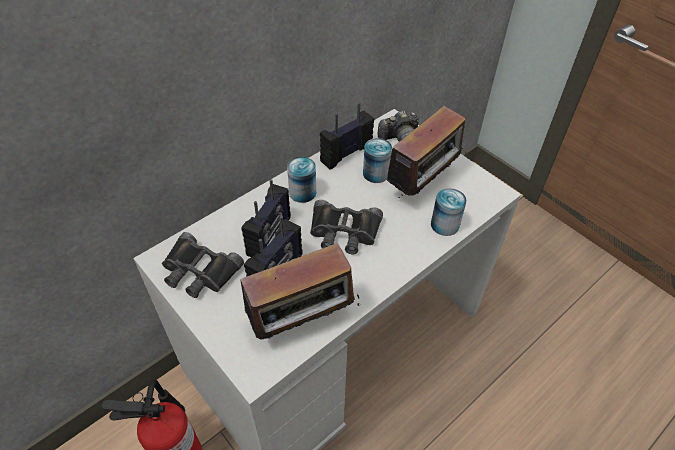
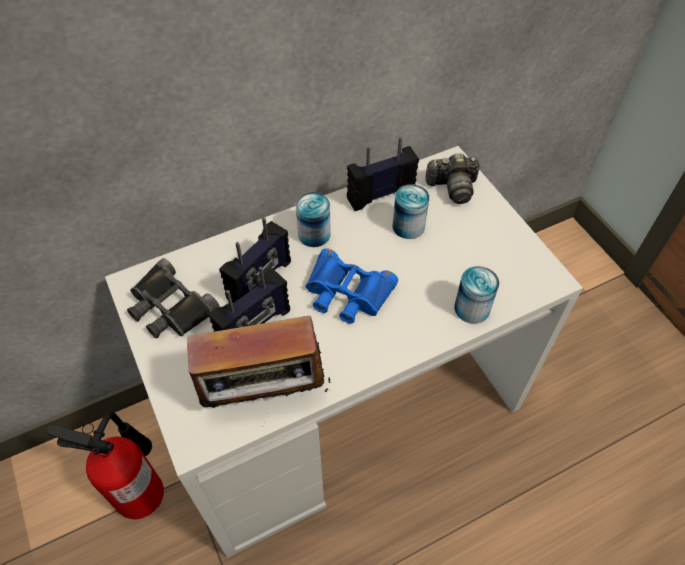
camera: 15 degrees right, 5 degrees up
(344, 232) = (347, 293): black binoculars -> blue binoculars
(423, 184) = (461, 251): radio -> none

